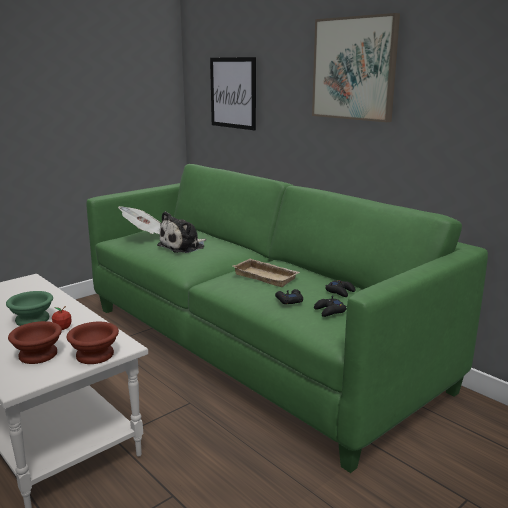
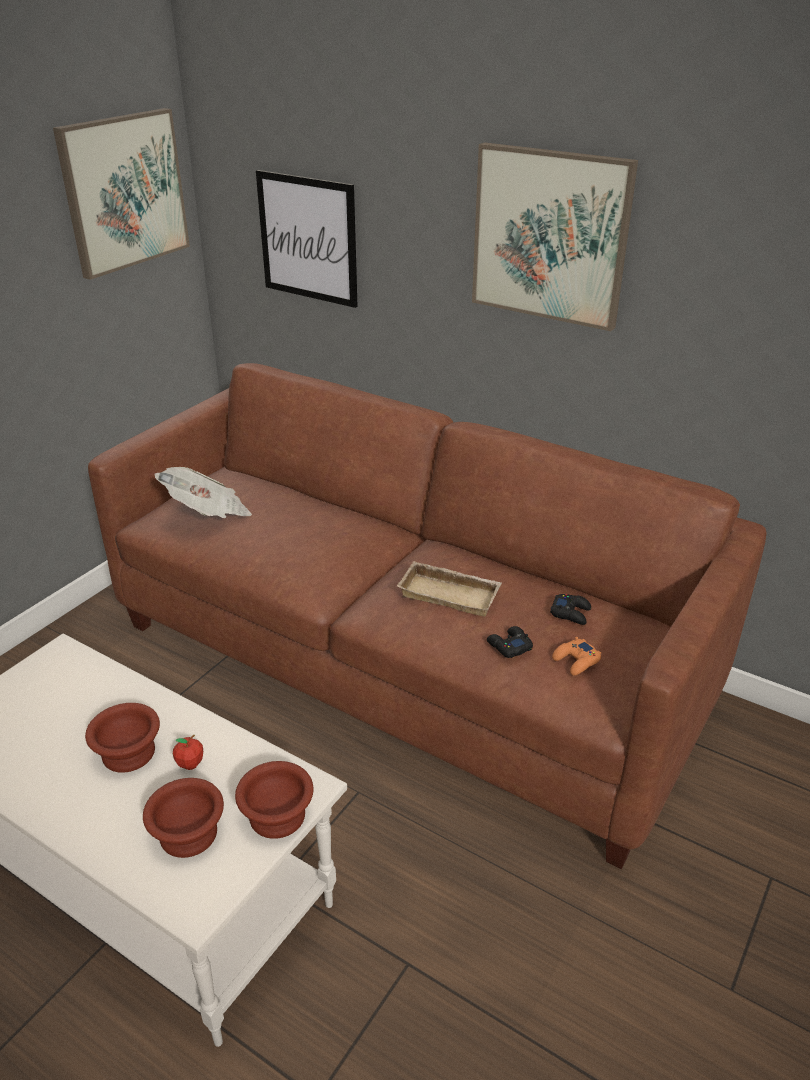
camera: 15 degrees left, 15 degrees up
(33, 320) = (131, 753): green bowl -> brown bowl
(139, 66) = (124, 192): none -> picture
(183, 246) = (285, 536): plush toy -> none
(255, 346) = (407, 662): green sofa -> brown sofa
(329, 311) = (576, 661): black game controller -> orange game controller

